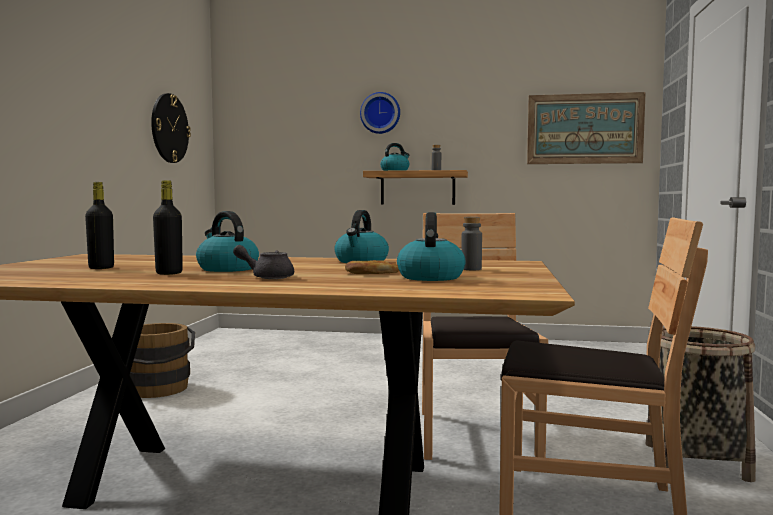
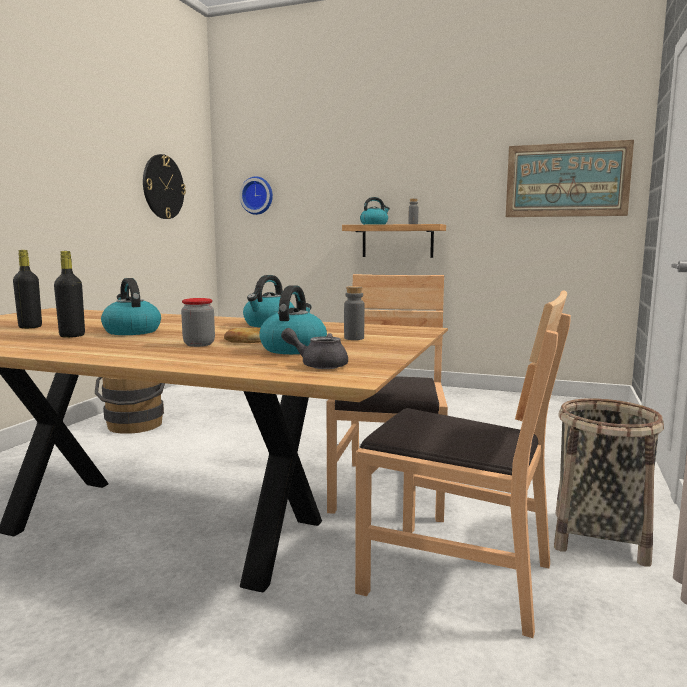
camera: 10 degrees right, 5 degrees up
(267, 277) = (145, 344): grey teapot -> grey teapot (318, 365)
(325, 276) = (199, 344): none -> jar
(380, 113) = (363, 167): wall clock -> wall clock (257, 195)

